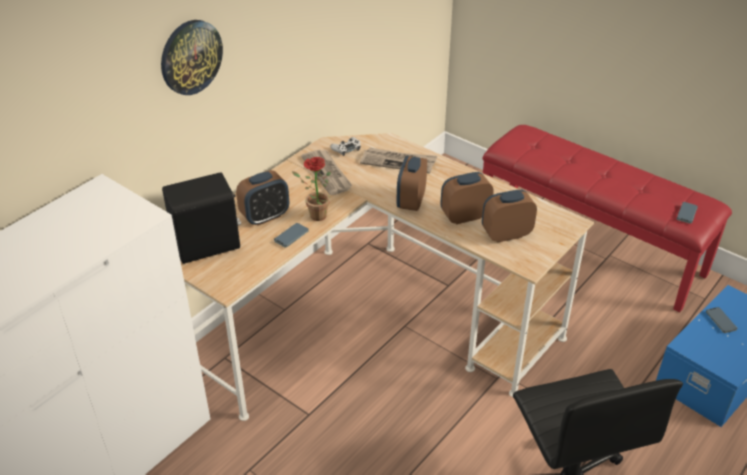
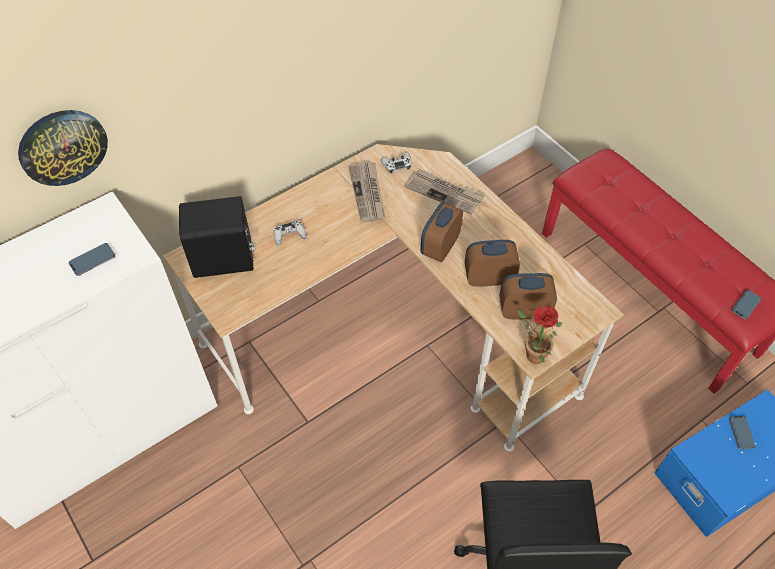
camera: 15 degrees right, 15 degrees up
(190, 57) = (216, 79): wall clock -> wall clock (62, 147)
(265, 216) = (289, 235): alarm clock -> white game controller
(291, 236) = (307, 266): phone -> phone (93, 260)
(314, 215) = (338, 244): potted plant -> potted plant (531, 354)

